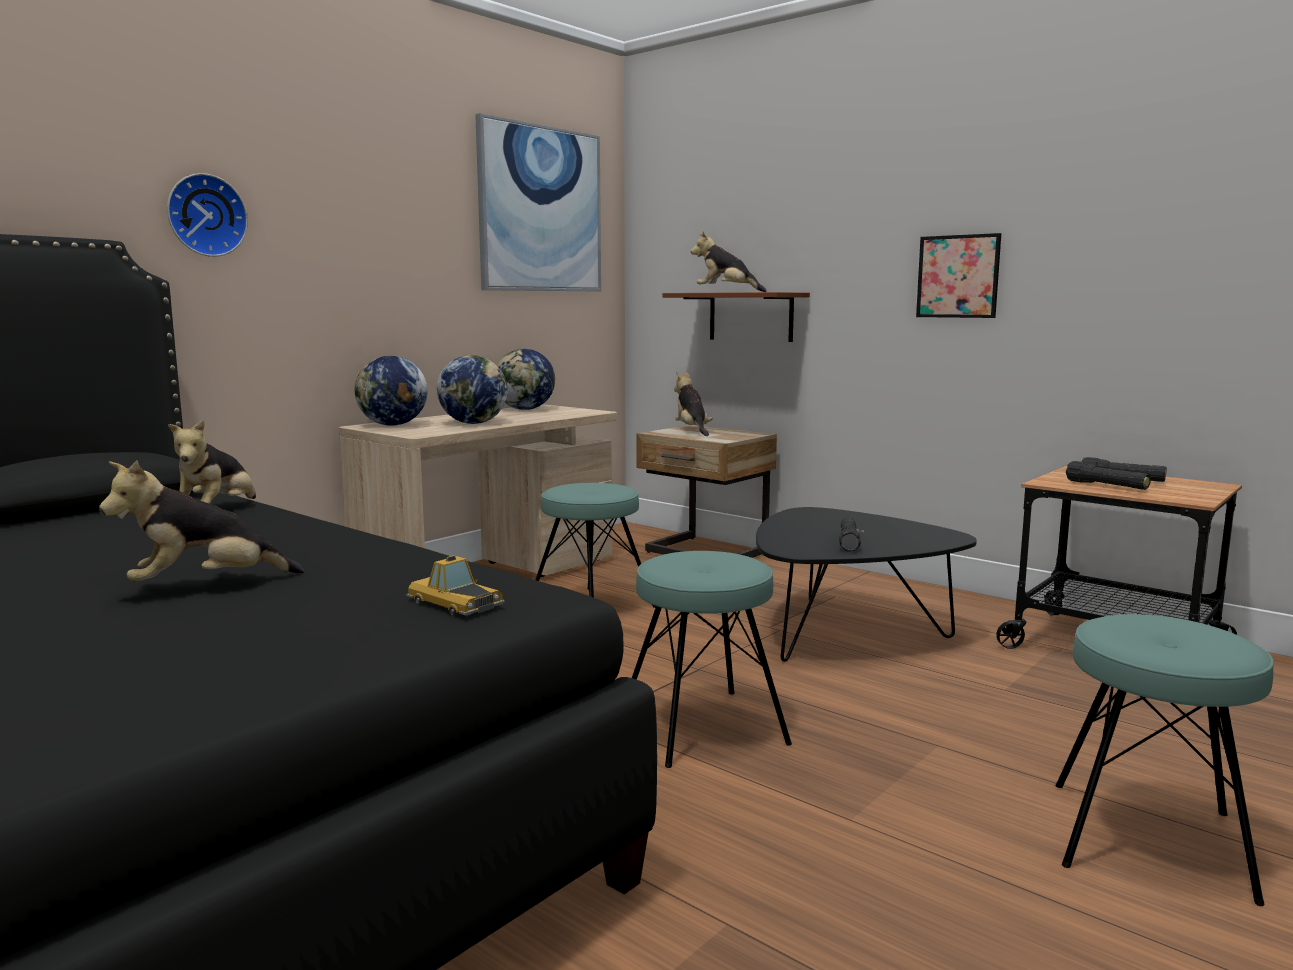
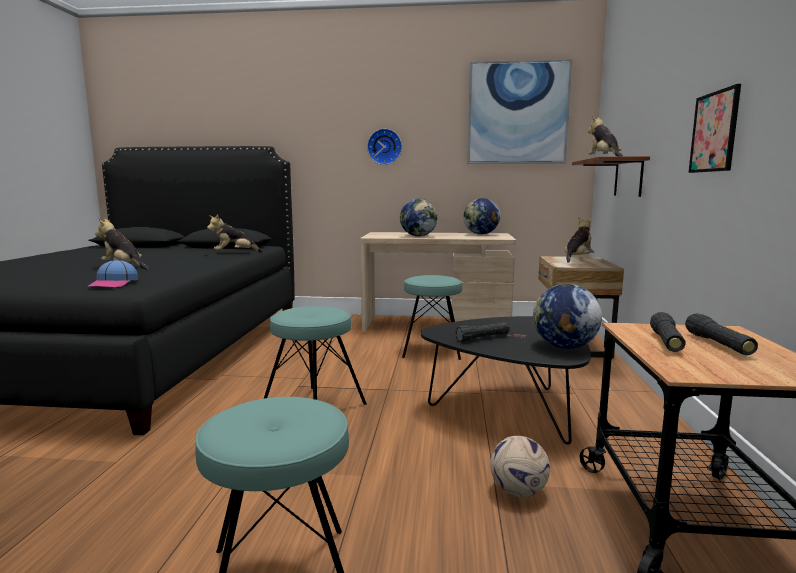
camera: 55 degrees right, 0 degrees up
(205, 215) = (315, 133): wall clock -> wall clock (384, 147)
(392, 425) = (388, 233): globe -> globe (564, 347)
(454, 602) = (113, 284): toy car -> cap
(1029, 686) = (518, 492): none -> football

